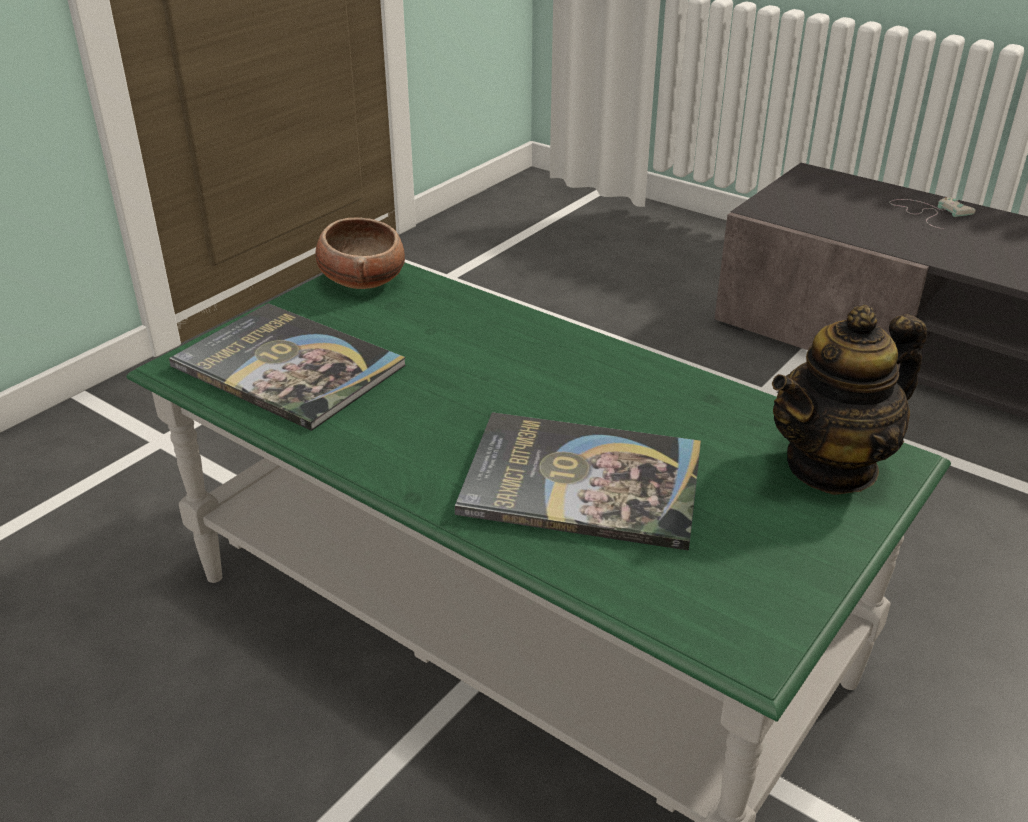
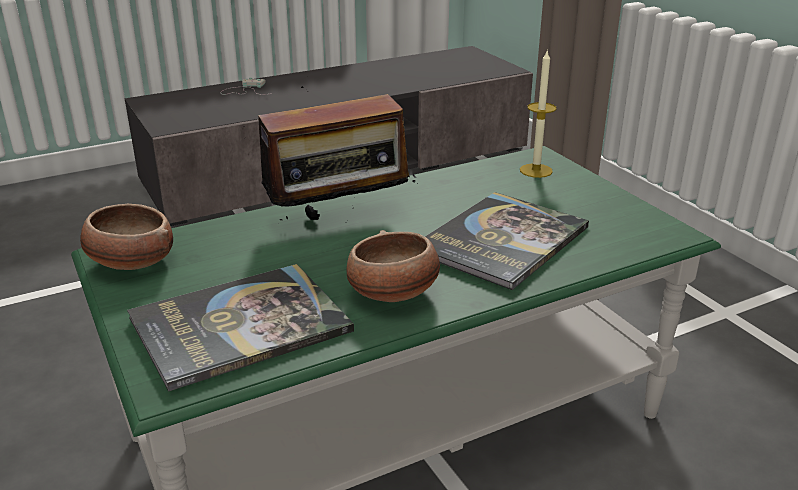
camera: 65 degrees left, 5 degrees down
(397, 435) = (393, 294): none -> bowl
(533, 357) = (339, 221): none -> radio
(832, 466) = (536, 170): teapot -> candle

